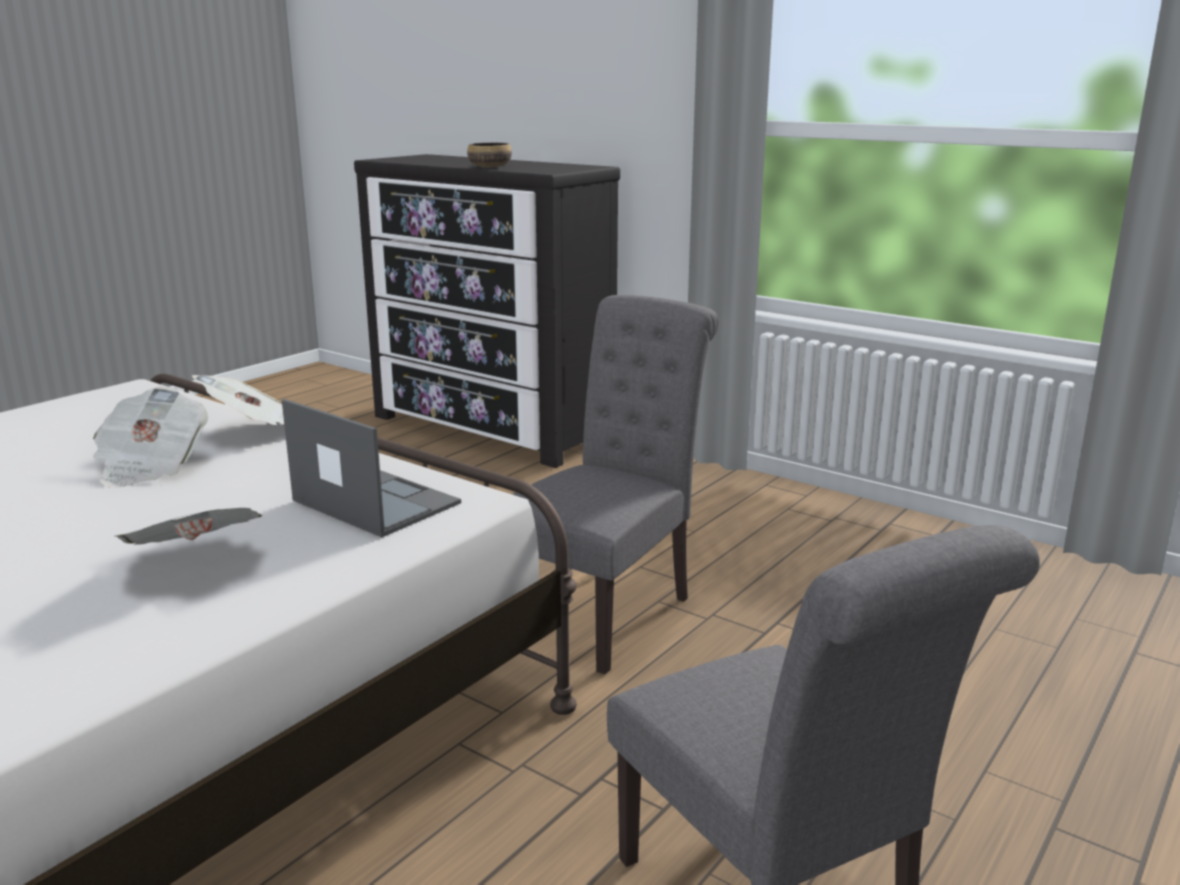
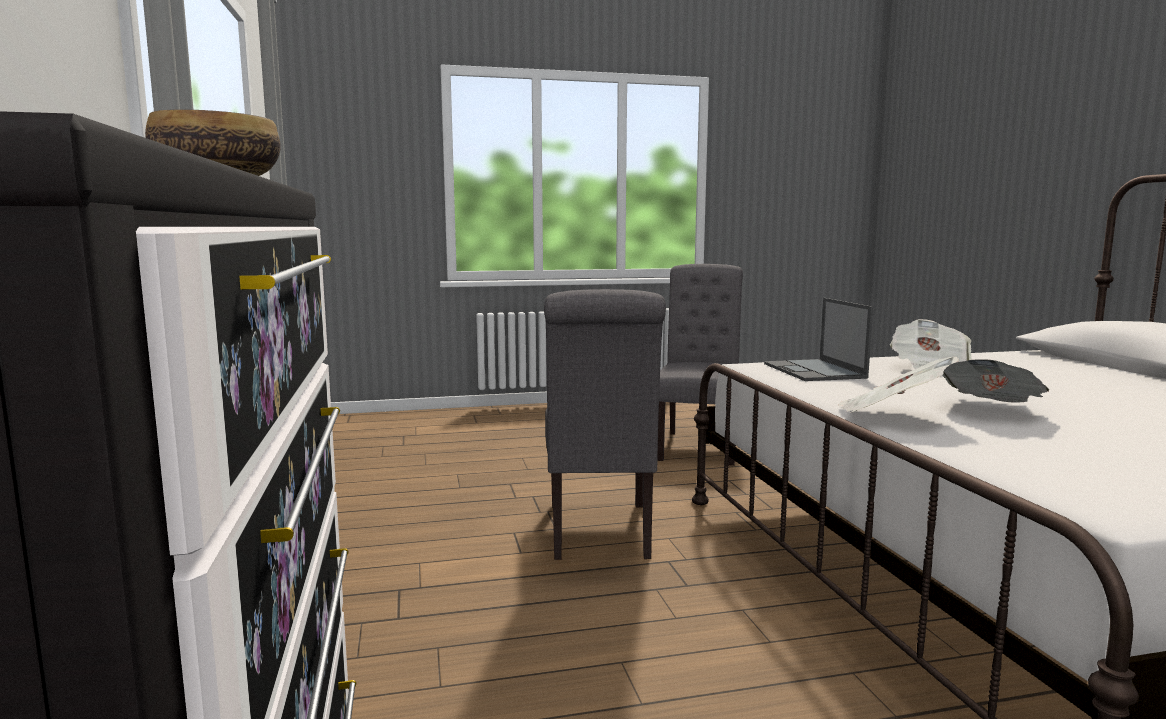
camera: 140 degrees left, 10 degrees down
(607, 611) = (600, 534): grey chair -> grey chair turned 75 degrees counterclockwise

